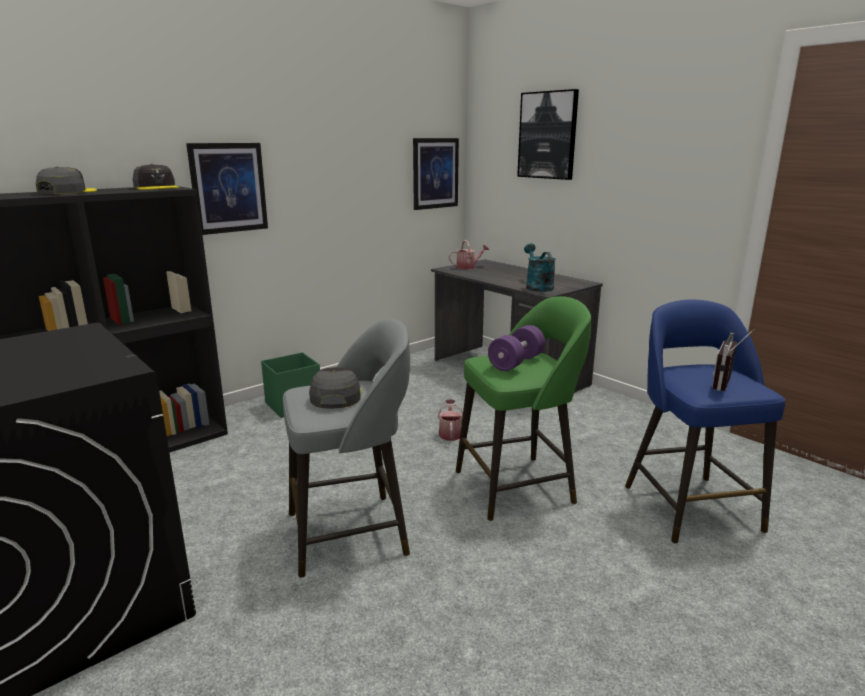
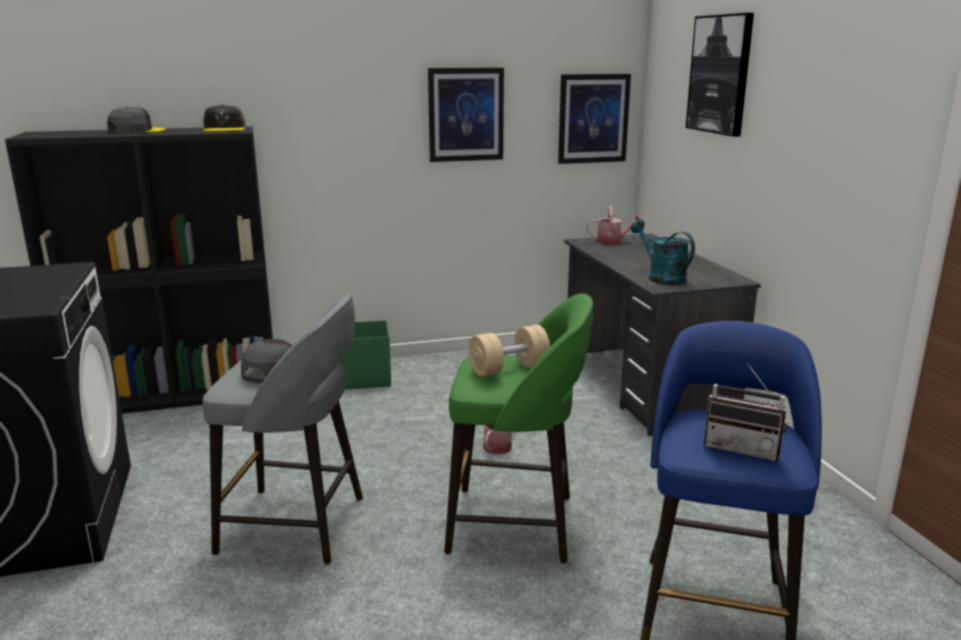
camera: 25 degrees right, 0 degrees up
(228, 188) = (316, 130): picture -> picture (466, 114)
(516, 362) = (509, 369): purple dumbbell -> beige dumbbell
(537, 286) = (661, 277): turquoise watering can -> turquoise watering can turned 45 degrees counterclockwise
(728, 384) = (743, 448): radio -> radio turned 120 degrees counterclockwise

